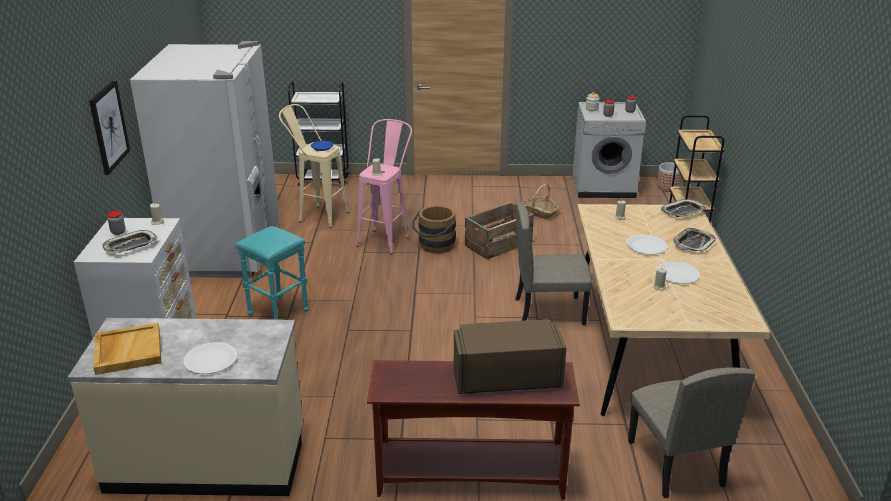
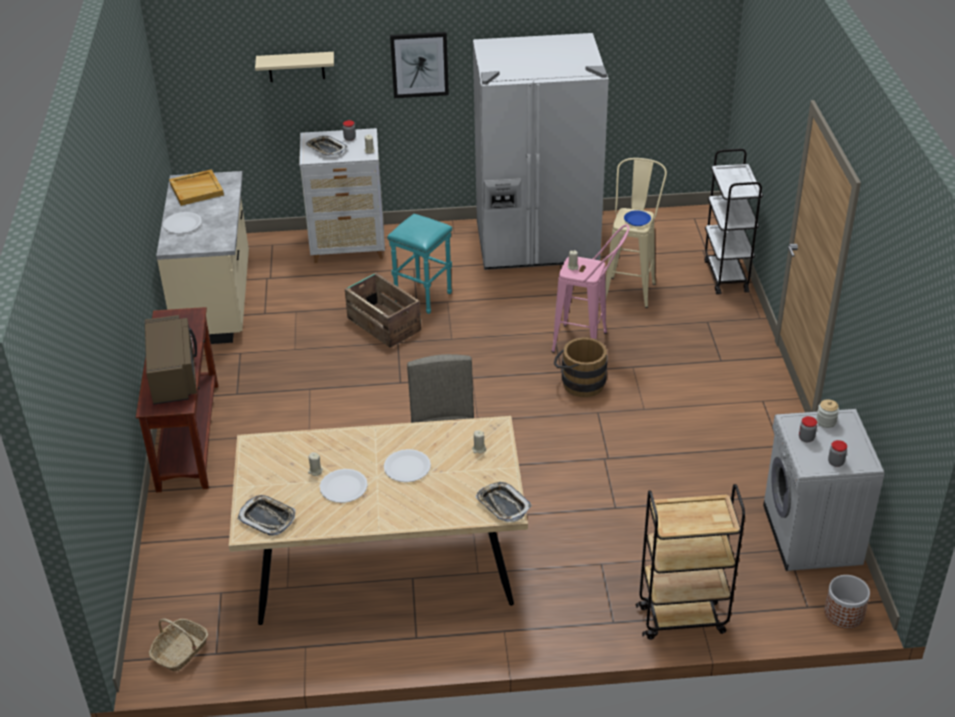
camera: 85 degrees right, 10 degrees up
(49, 178) = (296, 67): none -> beige shelf
(497, 244) = (597, 432): crate -> crate (383, 323)
(539, 212) = (700, 467): basket -> basket (180, 651)
(674, 463) = (194, 565): beige chair -> none
(693, 243) = (418, 506): tray -> tray (267, 518)

